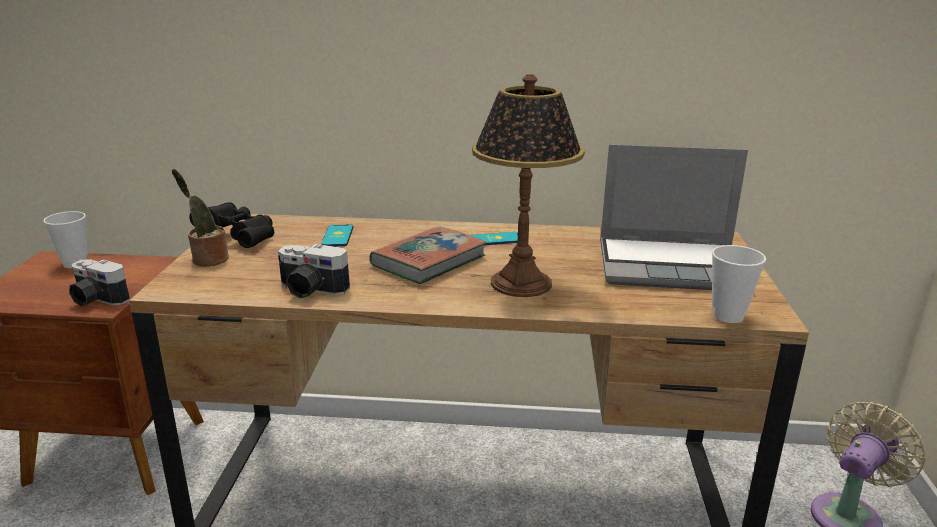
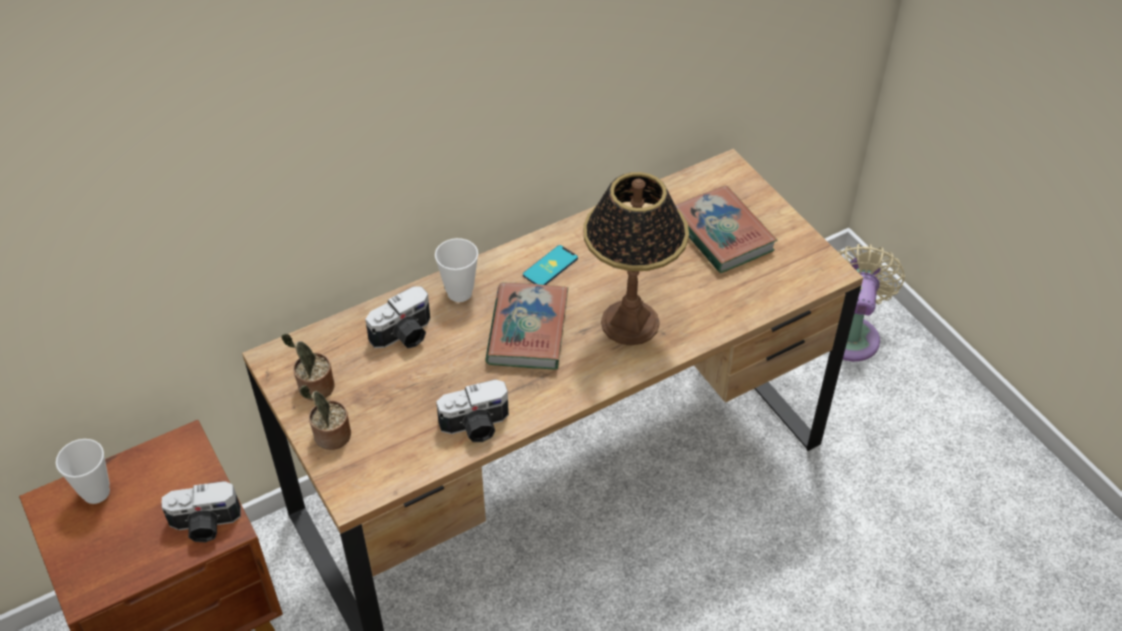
camera: 35 degrees left, 25 degrees up
(239, 237) = (314, 388): black binoculars -> potted plant
(337, 236) = (404, 335): phone -> camera
(672, 266) = (721, 234): laptop -> book
(728, 316) = (803, 286): cup -> cup (459, 293)

